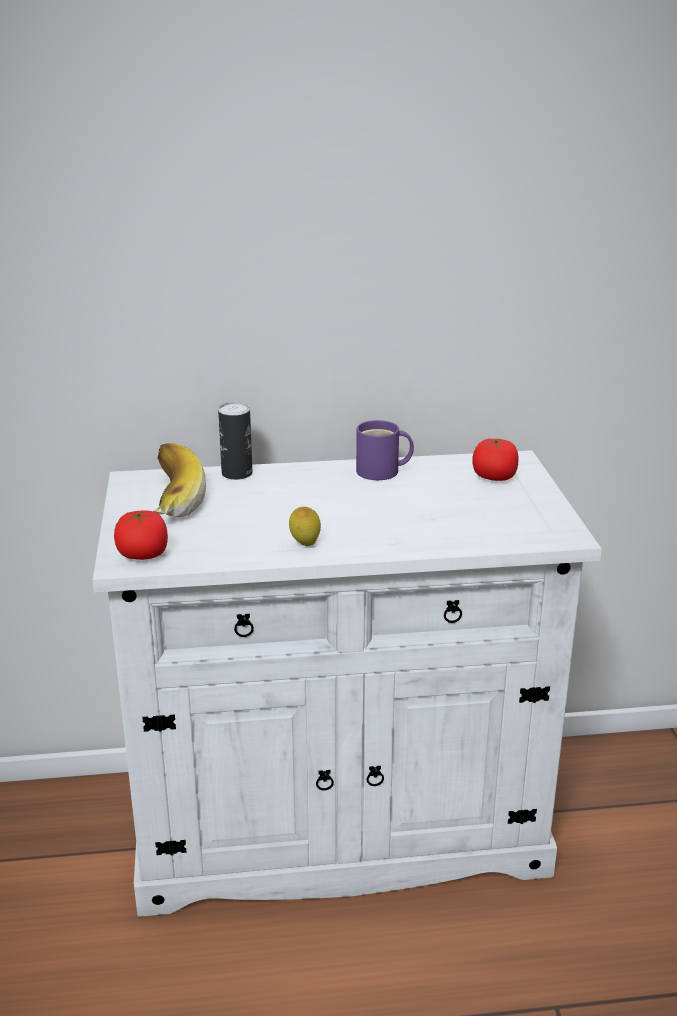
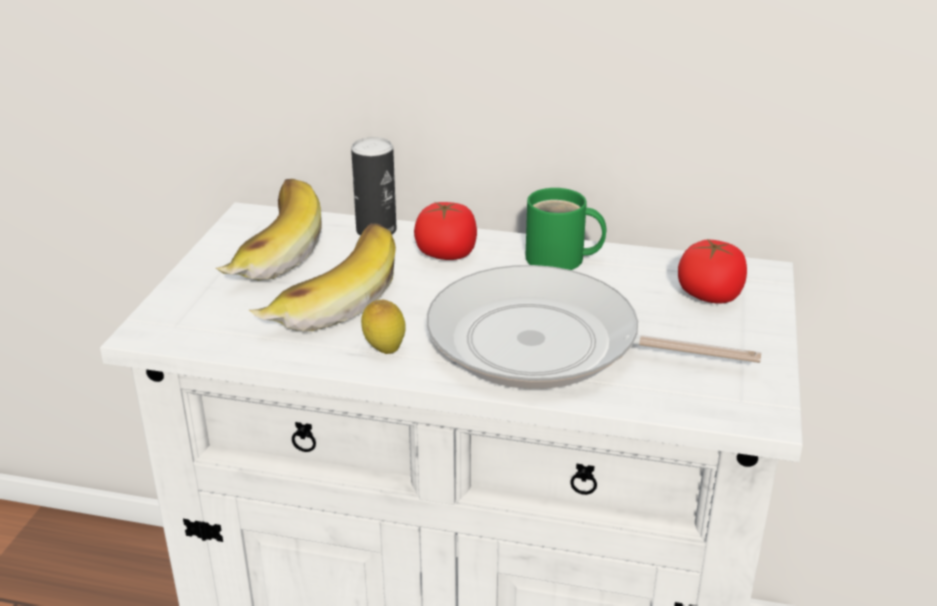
camera: 20 degrees right, 5 degrees up
(143, 555) = (180, 325): tomato -> tomato (446, 254)
(238, 521) = (328, 299): none -> banana
(382, 472) = (560, 260): purple mug -> green mug
(410, 522) = (546, 344): none -> frying pan

